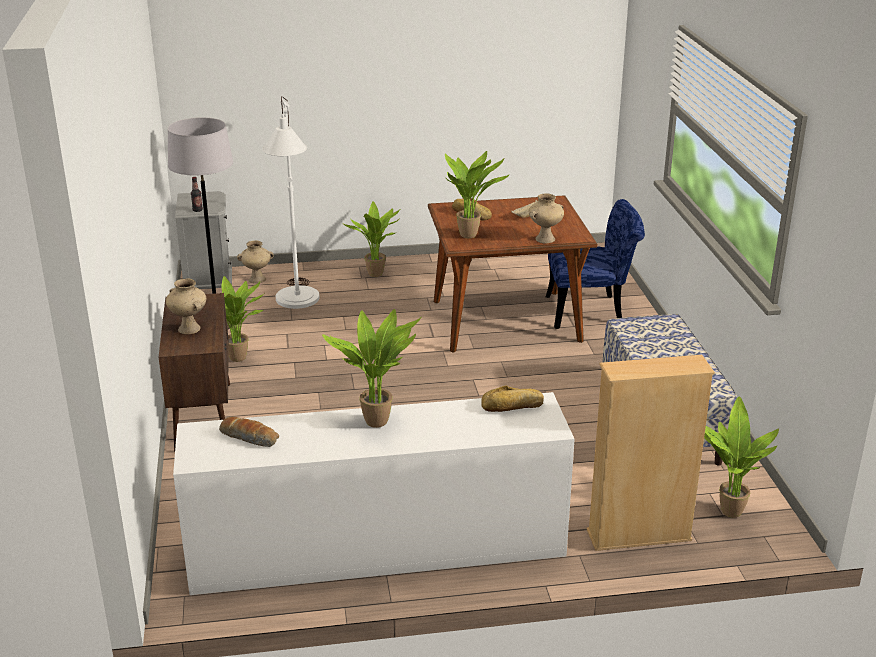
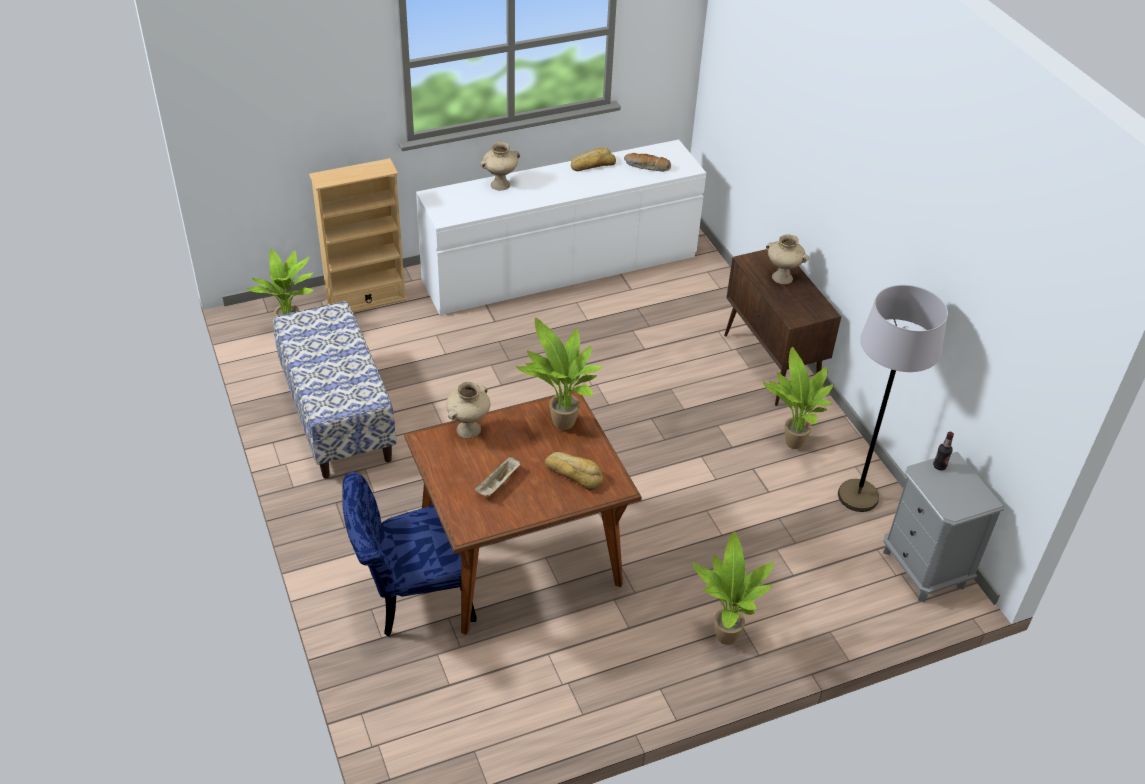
camera: 165 degrees right, 15 degrees up
(257, 279) = (876, 597): beige vase -> beige vase (500, 185)
(297, 304) = (790, 549): white floor lamp -> none
(378, 420) = (563, 189): potted plant -> none
(512, 406) = (466, 212): bread -> bread (592, 164)

